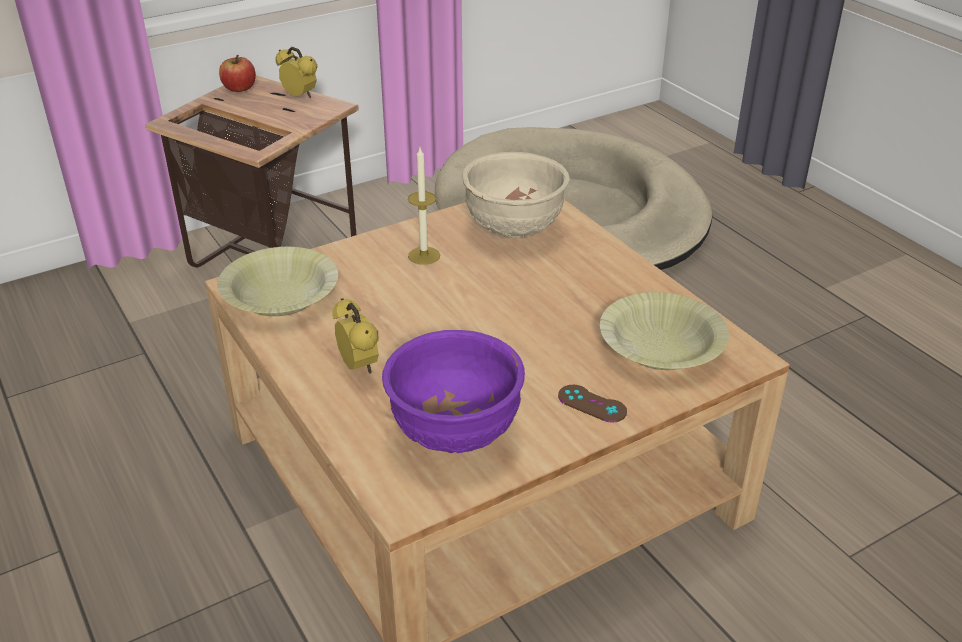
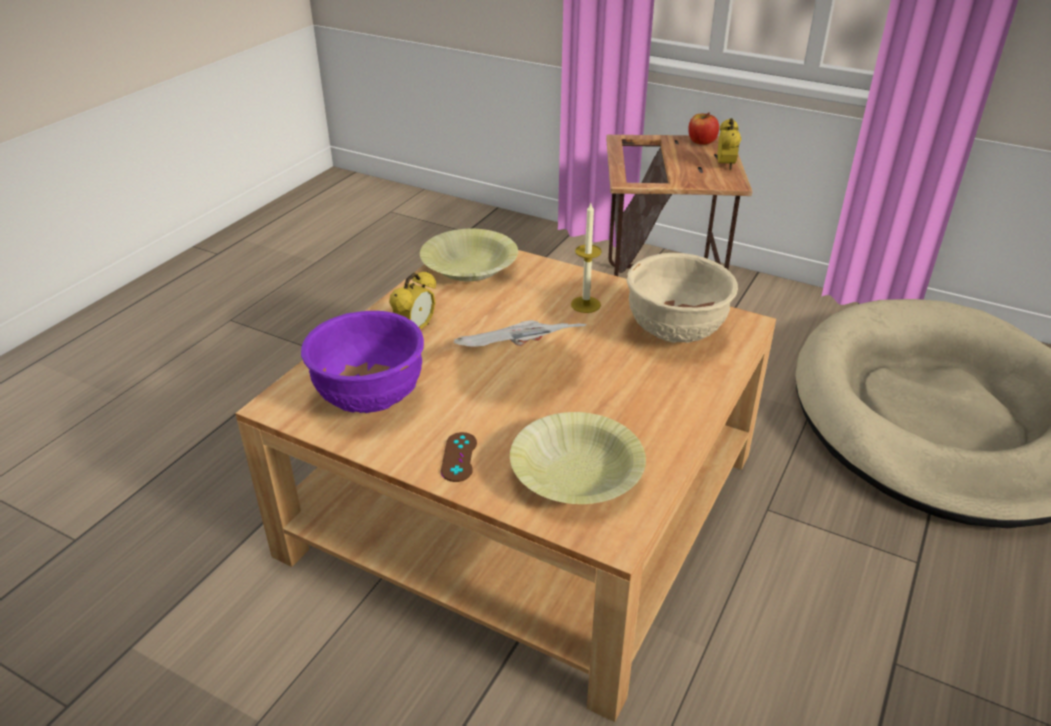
camera: 60 degrees right, 0 degrees up
(479, 323) = (519, 362): none -> newspaper

